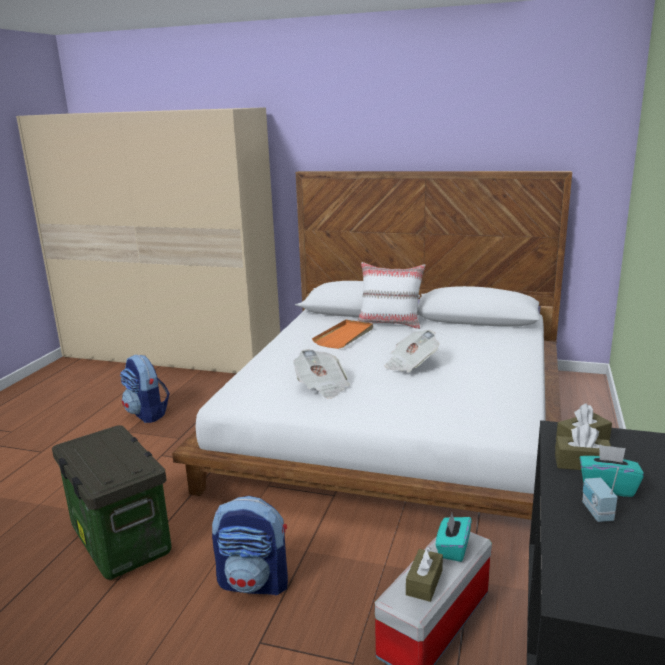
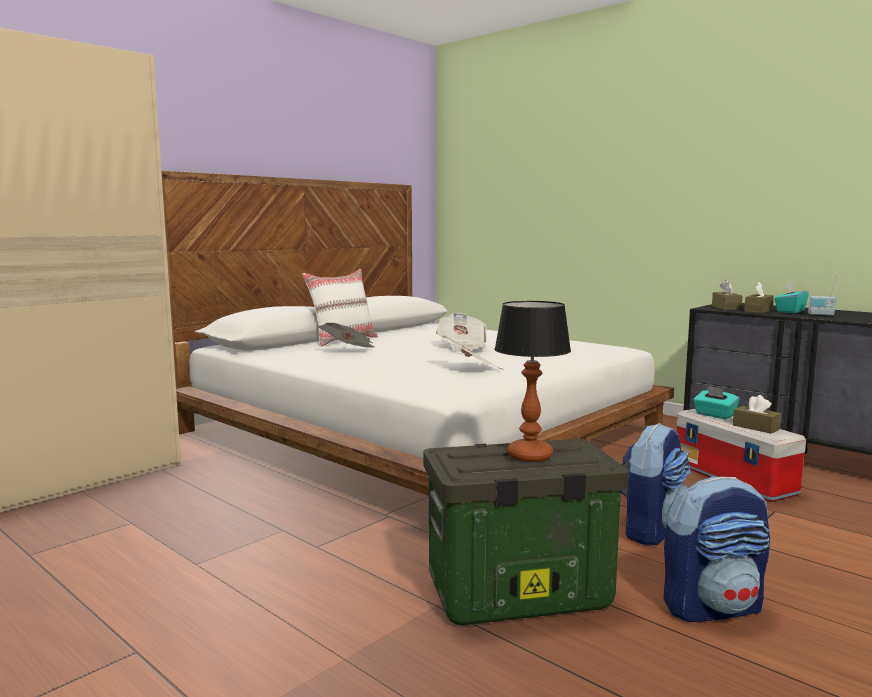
camera: 65 degrees left, 10 degrees down
(105, 458) = (530, 456): none -> table lamp
(147, 414) = (161, 543): backpack -> backpack (712, 607)
(344, 336) = (349, 351): orange tray -> newspaper

